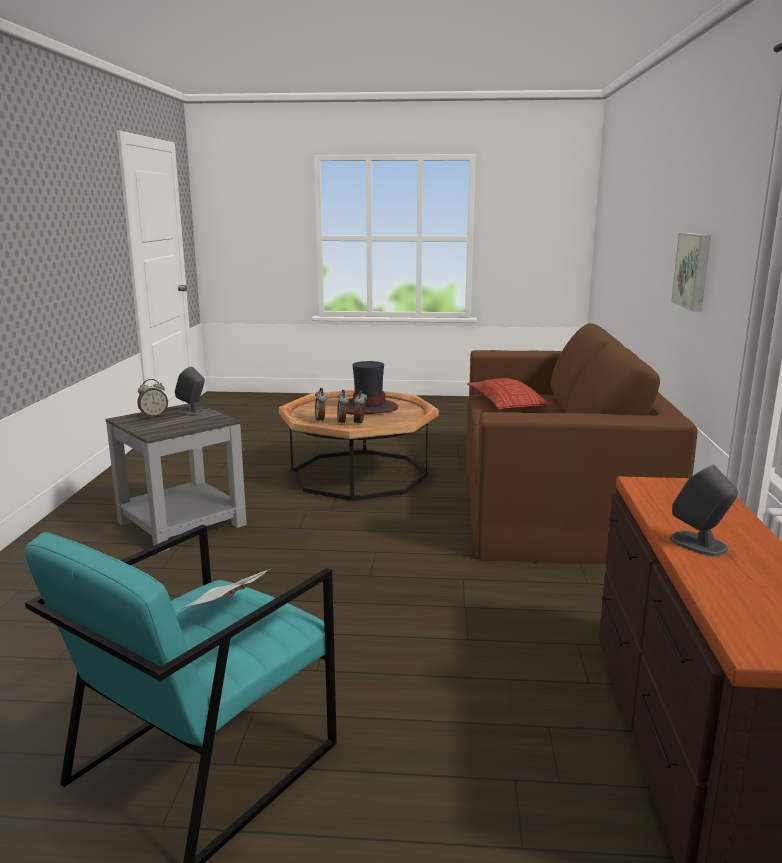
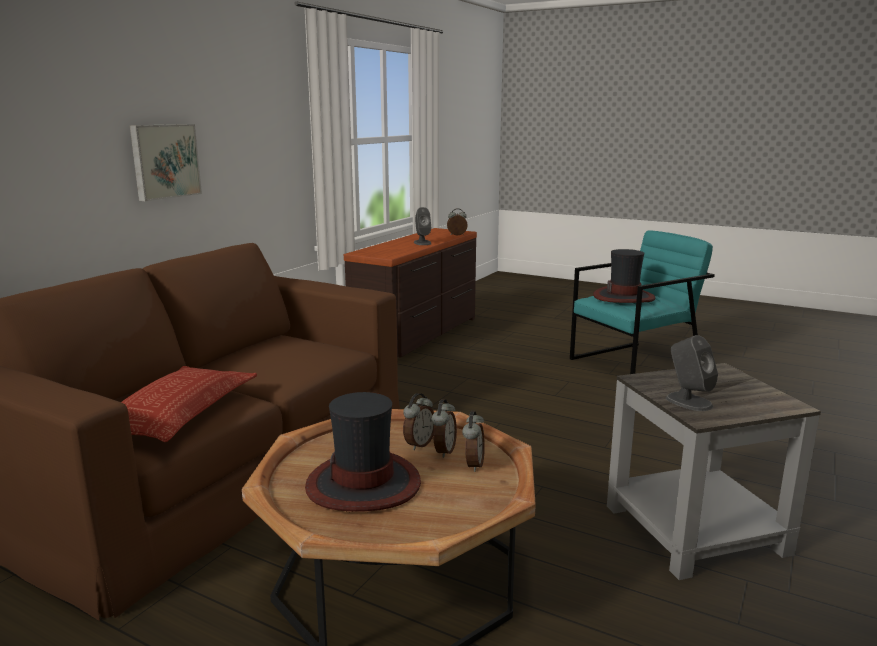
camera: 155 degrees left, 0 degrees up
(153, 416) = (745, 403): alarm clock -> alarm clock (457, 235)
(227, 613) = (624, 297): newspaper -> hat

